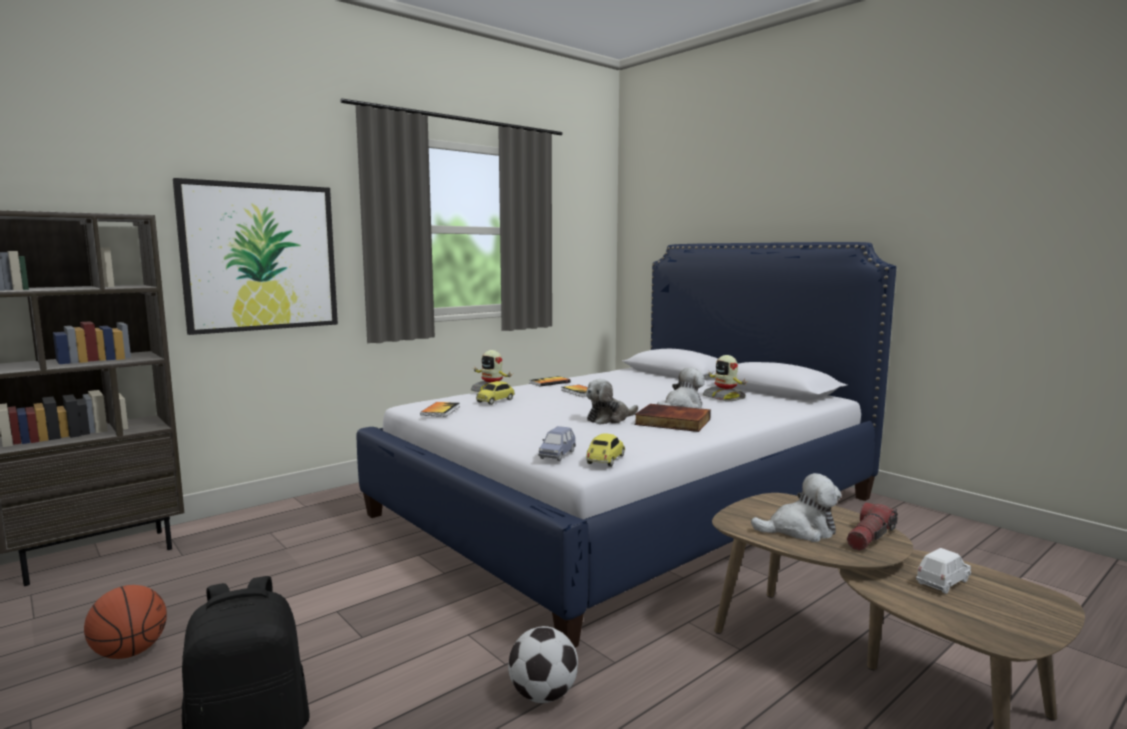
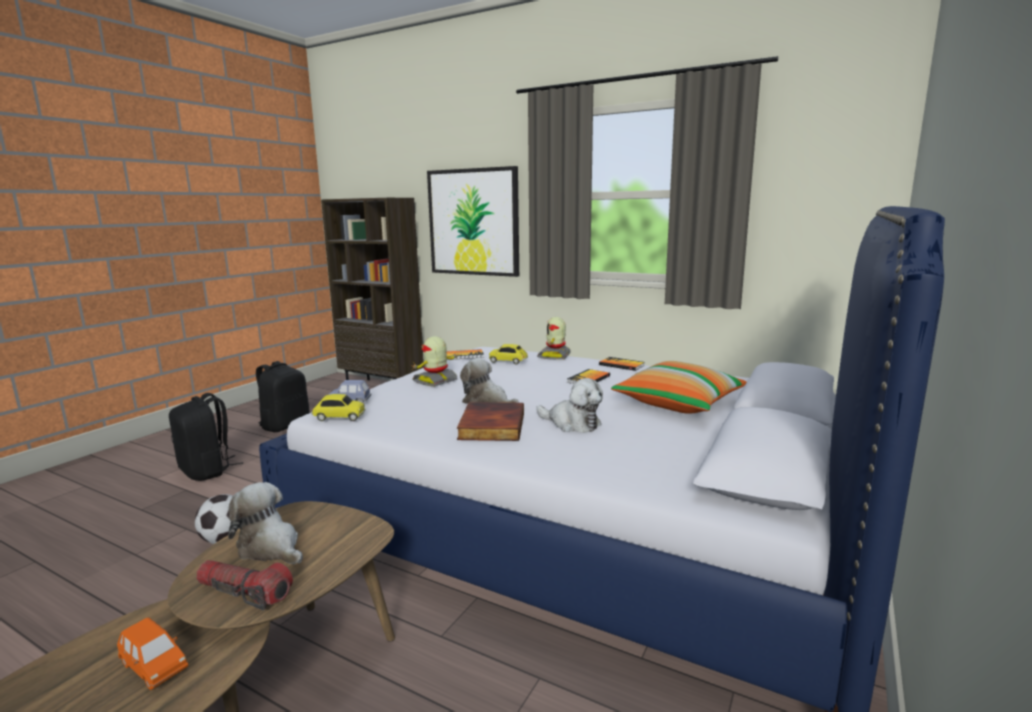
camera: 70 degrees right, 5 degrees up
(129, 652) = (285, 425): basketball -> black backpack
(659, 386) = (679, 403): none -> pillow
(724, 398) = (656, 439): toy robot -> toy robot (436, 381)
(800, 530) = (270, 547): plush toy -> plush toy turned 150 degrees clockwise
(943, 582) = (154, 667): white toy car -> orange toy car

